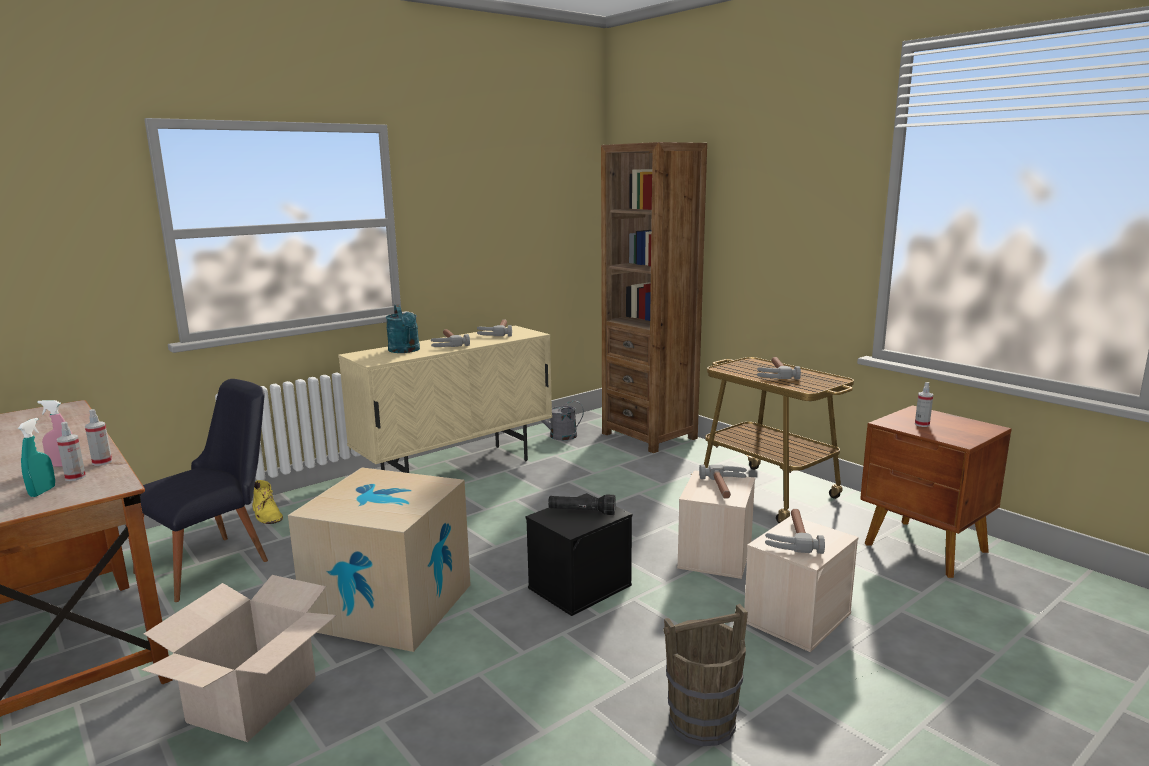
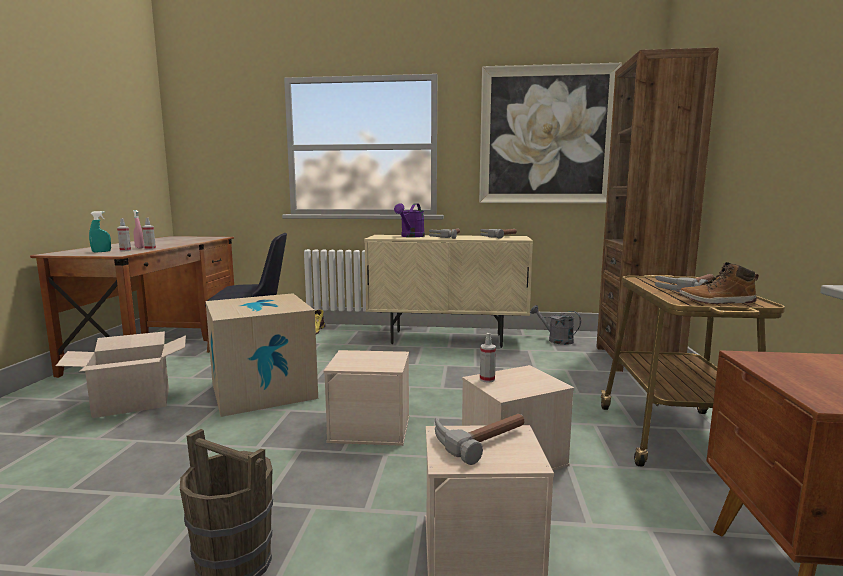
camera: 45 degrees right, 5 degrees down
(405, 351) = (411, 236): turquoise watering can -> purple watering can
(513, 204) = (546, 136): none -> picture
(580, 586) = (371, 428): black storage box -> beige storage box
(581, 512) = (373, 359): black flashlight -> none
(727, 488) = (523, 384): hammer -> none
(817, 383) = (717, 301): none -> boot
(922, 424) = (808, 371): spray bottle -> spray bottle (487, 379)

